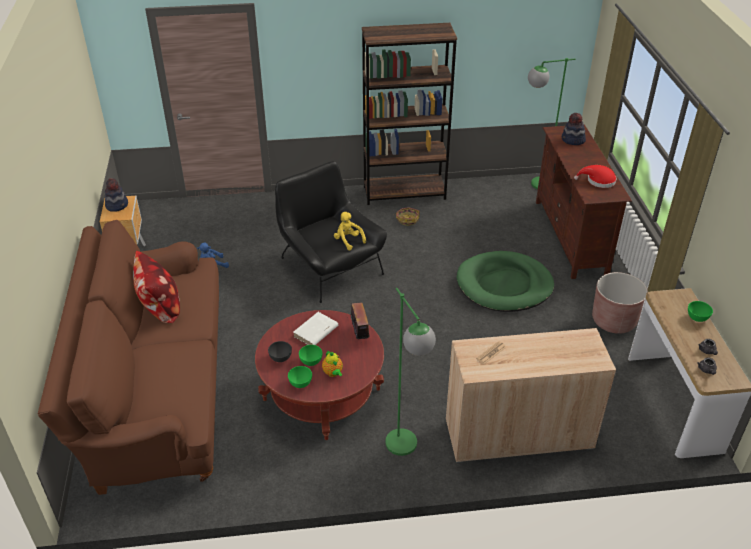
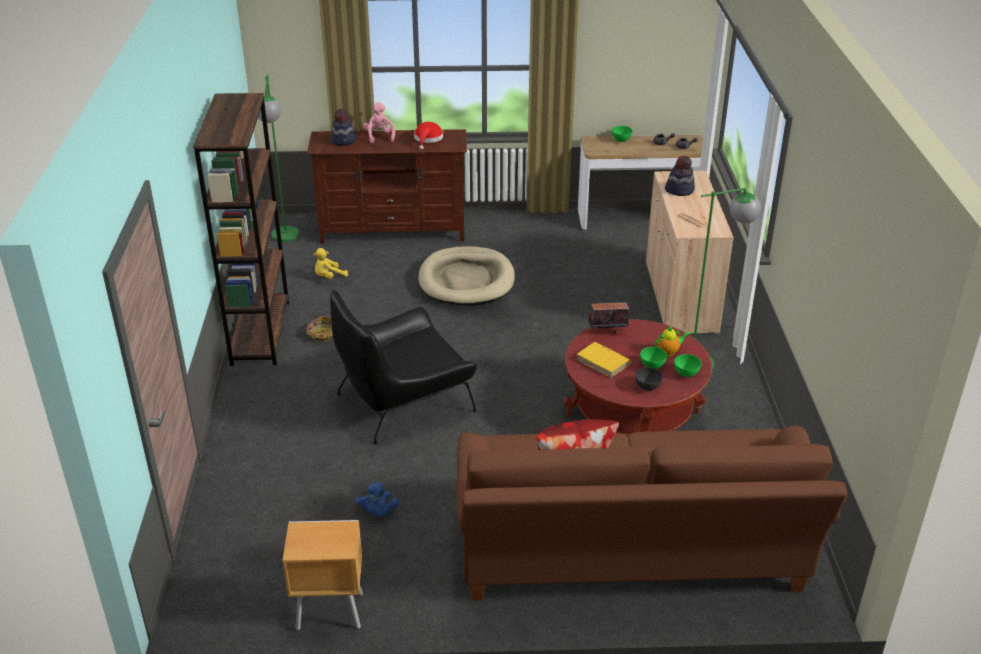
camera: 85 degrees left, 5 degrees down
(117, 205) = (312, 541): hat -> hat (679, 190)
(315, 332) = (603, 362): white book -> yellow book
(348, 241) = (422, 342): yellow plush toy -> yellow plush toy (329, 277)
(504, 285) = (466, 280): green dog bed -> beige dog bed
(590, 156) = (379, 136): none -> pink plush toy
(613, 321) = (531, 228): brown planter -> none

